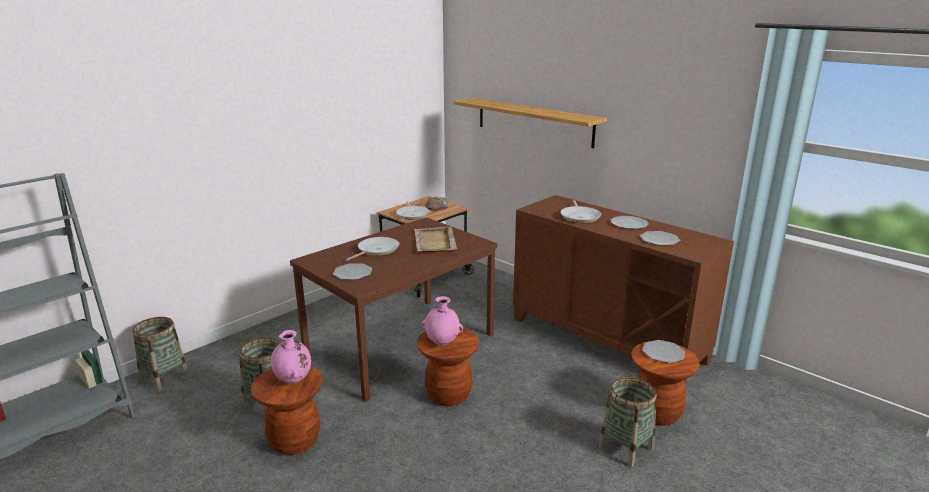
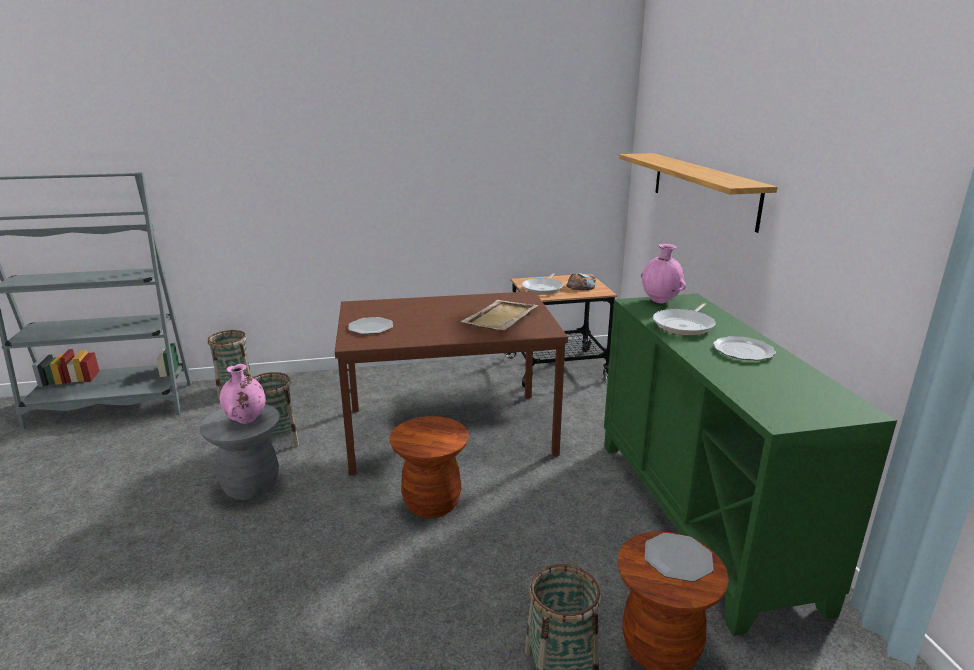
camera: 35 degrees right, 0 degrees up
(294, 440) = (251, 486): brown stool -> grey stool
(376, 250) = (428, 311): frying pan -> none
(442, 343) = (420, 435): pink vase -> pink vase (660, 301)
(607, 339) = (701, 516): brown cabinet -> green cabinet
(659, 239) = (757, 383): plate -> none

